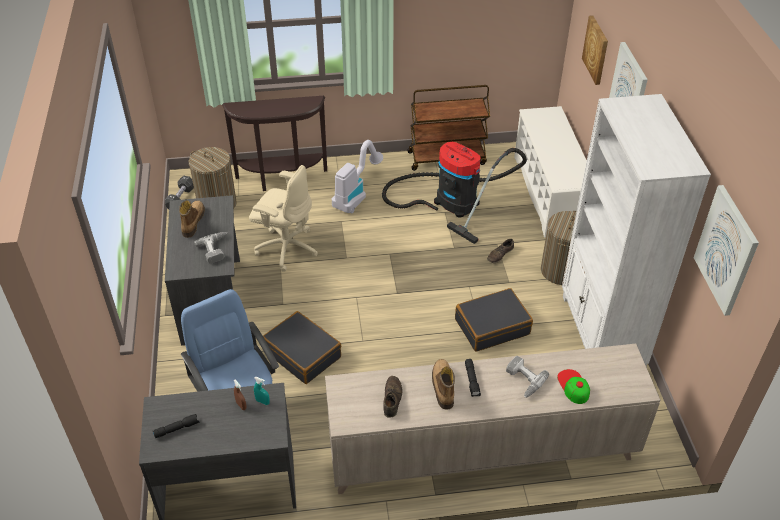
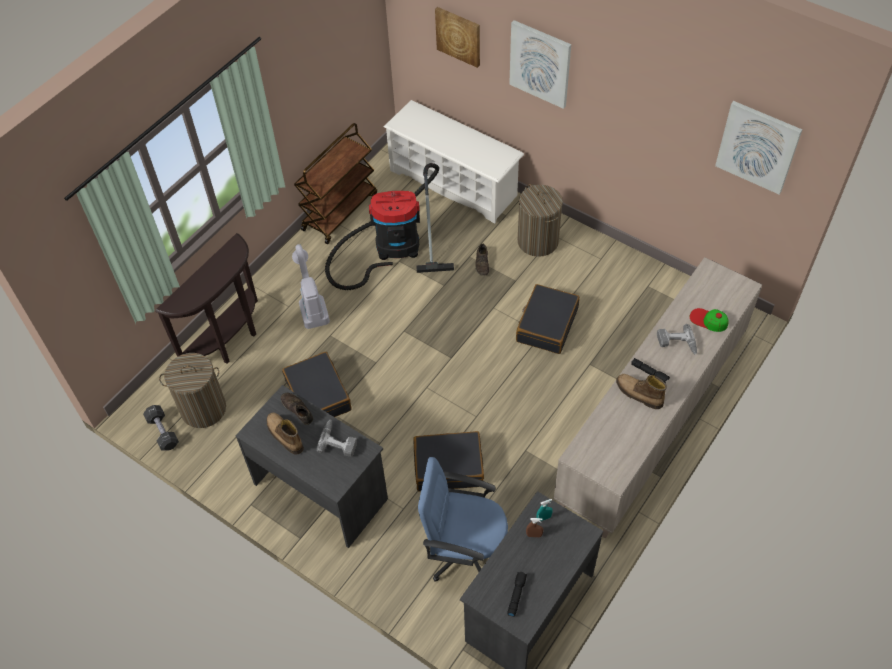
camera: 45 degrees left, 10 degrees up
(286, 248) = (317, 395): beige office chair -> black suitcase
(392, 398) = (621, 433): brown shoe -> brown shoe (297, 410)
(601, 333) = (618, 268): white bookcase -> none

